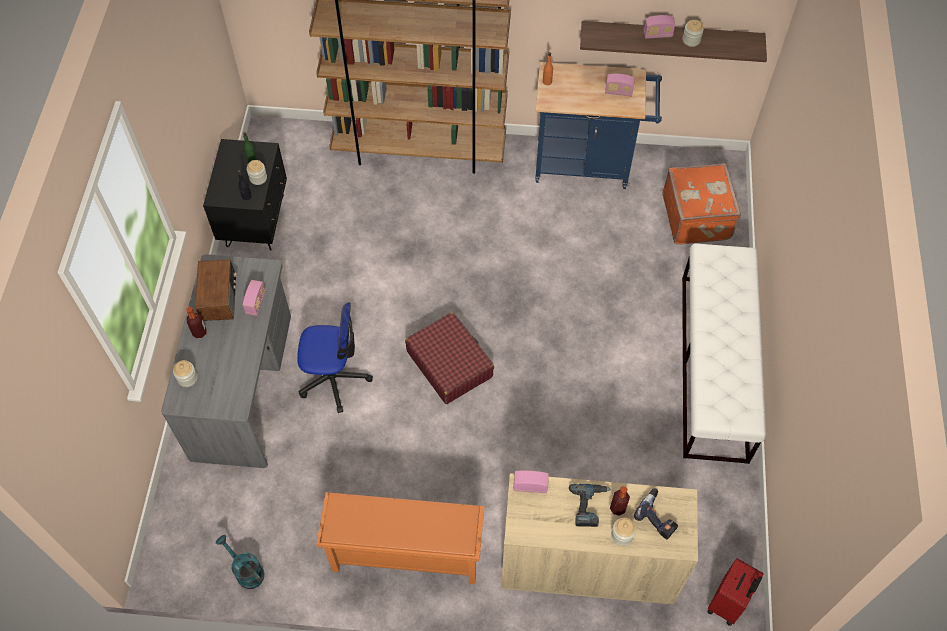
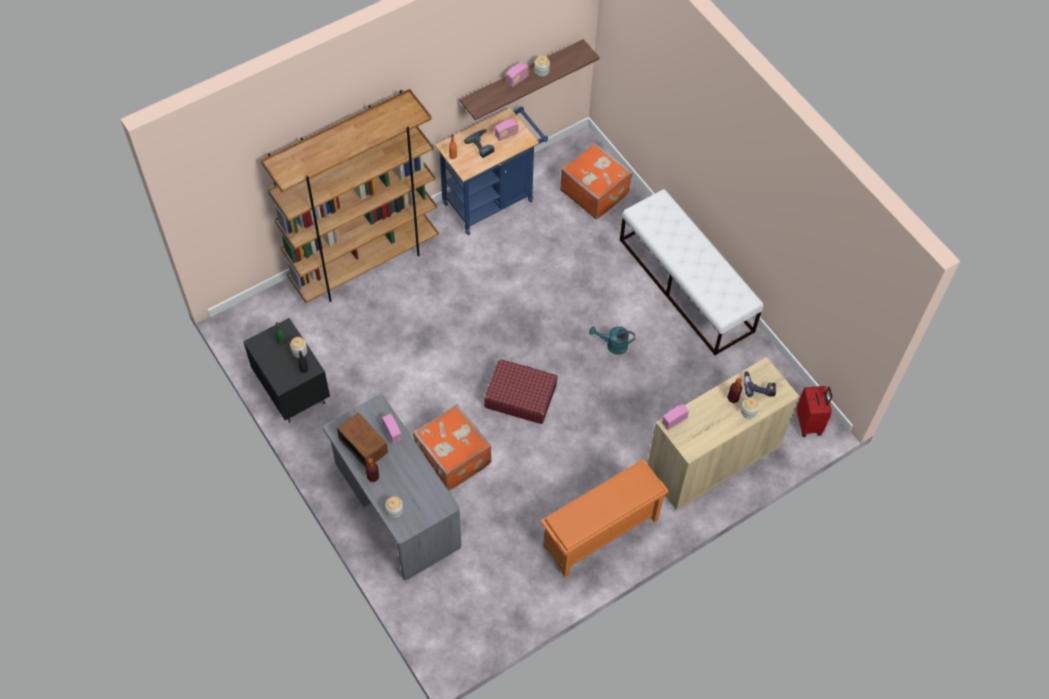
camera: 40 degrees left, 0 degrees up
(246, 571) = (510, 618): turquoise watering can -> turquoise watering can (613, 345)
(334, 378) = (452, 458): office chair -> orange suitcase
(589, 506) = (717, 408): power drill -> power drill (482, 145)

